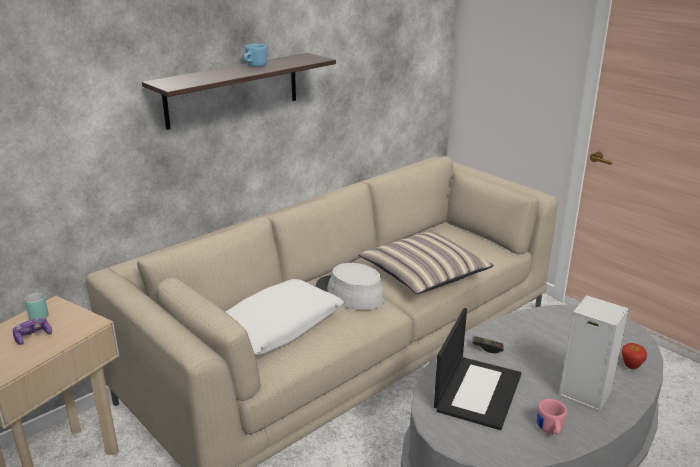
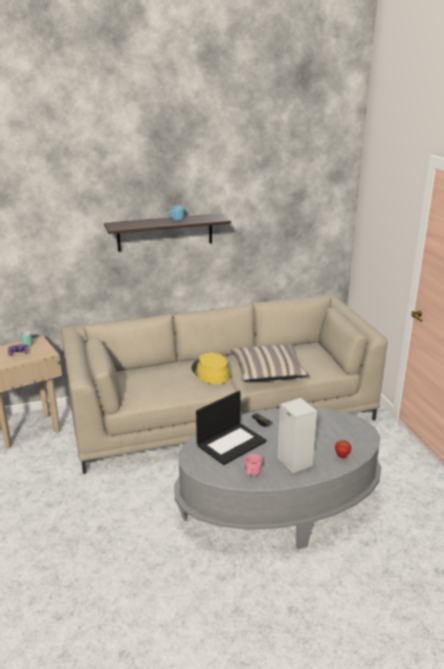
camera: 25 degrees right, 0 degrees up
(277, 328) = (153, 381): white pillow -> none
(349, 294) = (210, 372): grey hat -> yellow hat

